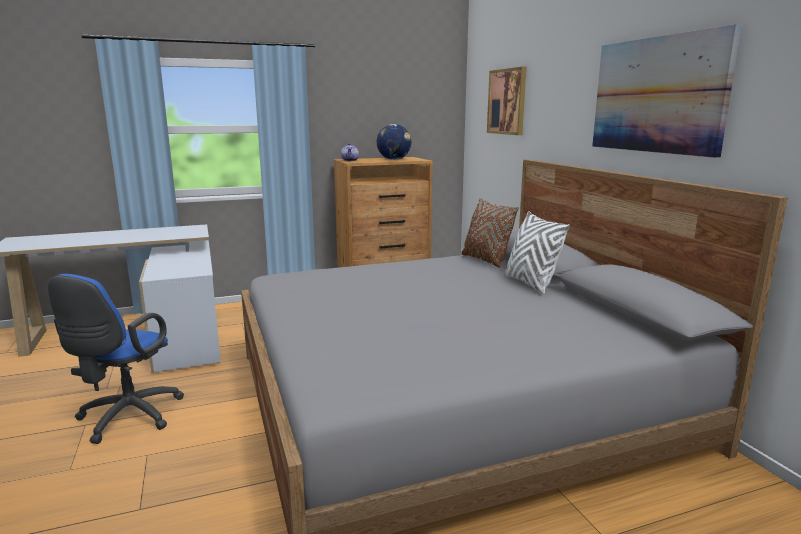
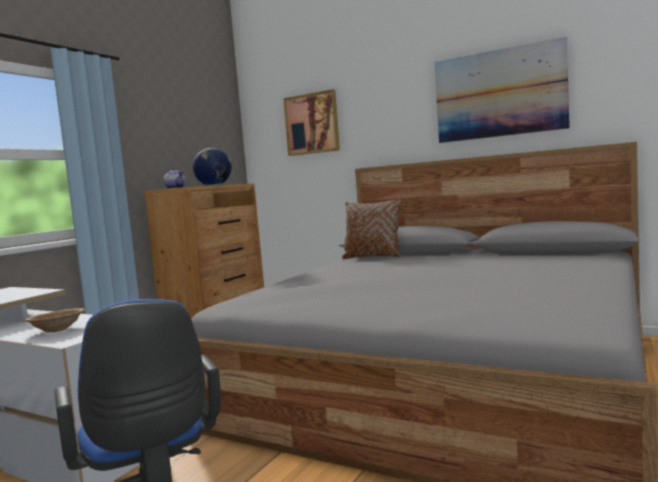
camera: 40 degrees left, 10 degrees down
(172, 266) = (57, 329): none -> brown bowl
(530, 283) = (449, 257): white pillow -> none

